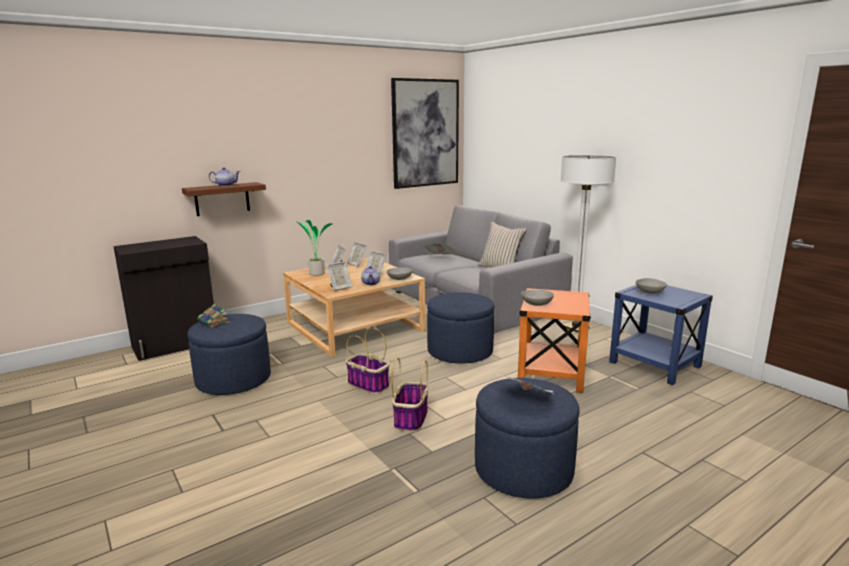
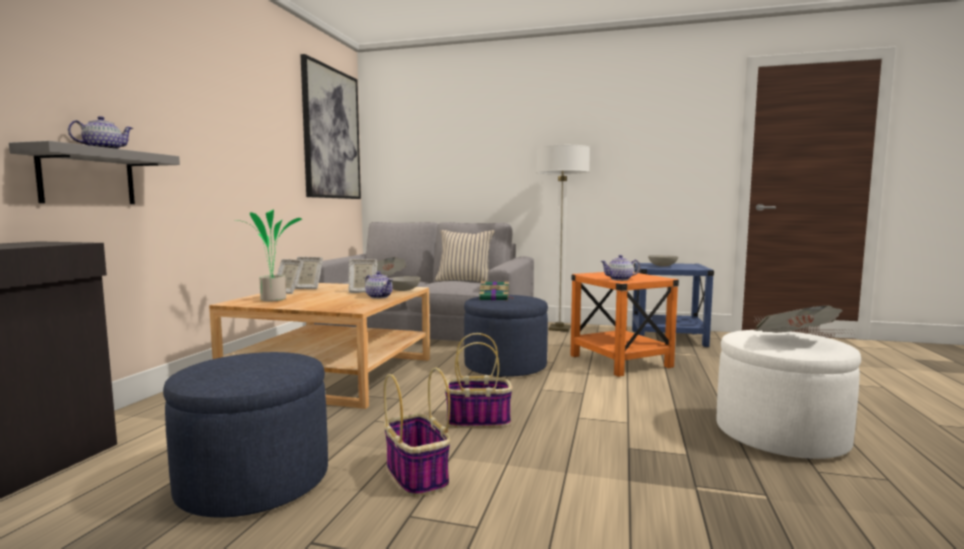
camera: 40 degrees left, 10 degrees down
(214, 322) = (215, 370): book -> book (495, 298)
(222, 199) = (87, 177): brown shelf -> grey shelf
(339, 288) = (350, 304): picture frame -> none
(411, 418) = (596, 434): basket -> basket (416, 475)
(523, 469) = (780, 435): blue ottoman -> white ottoman
(537, 304) = (620, 279): grey bowl -> teapot

